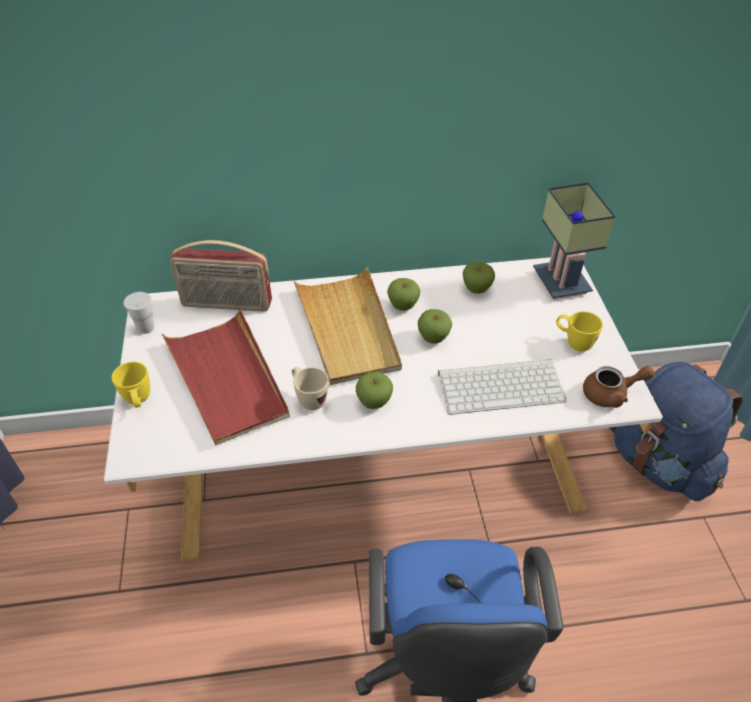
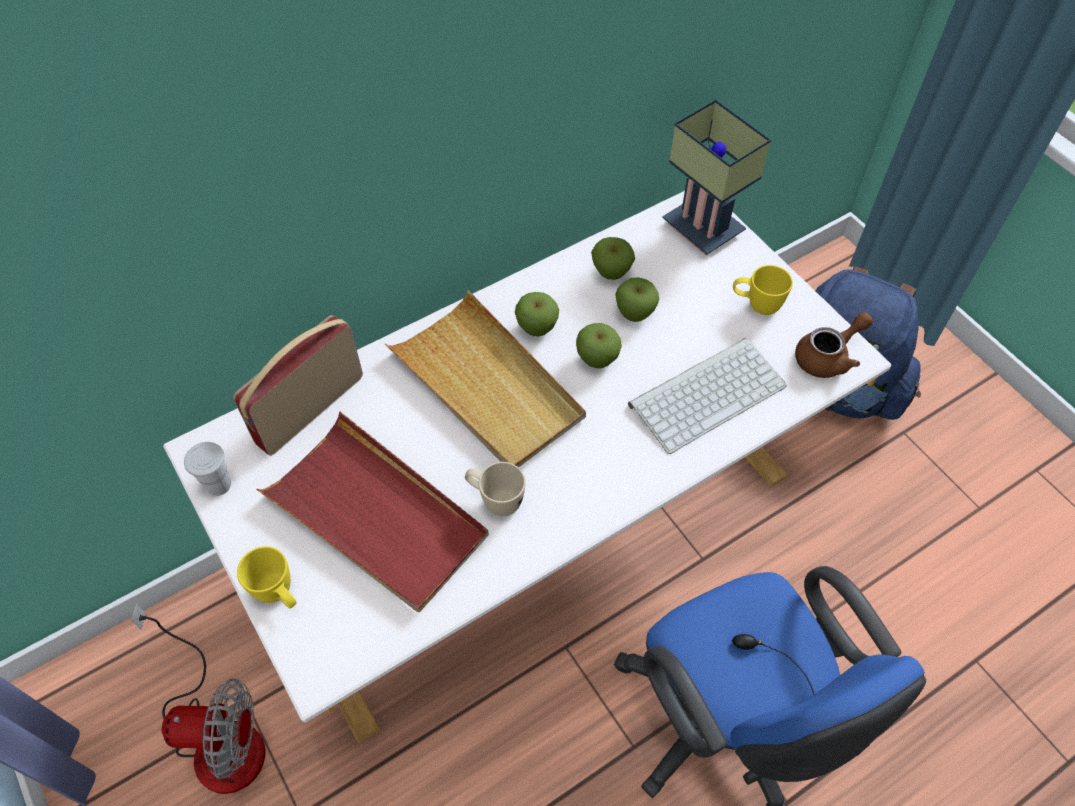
camera: 25 degrees left, 10 degrees up
(101, 517) = (218, 734): none -> fan
(226, 304) = (309, 409): radio -> radio turned 150 degrees clockwise
(374, 402) = (575, 473): apple -> apple (635, 313)

